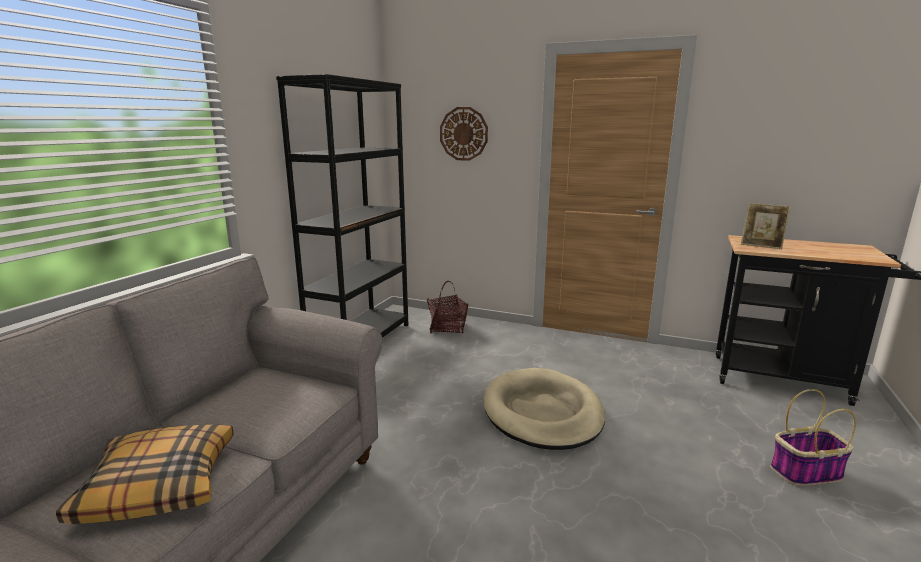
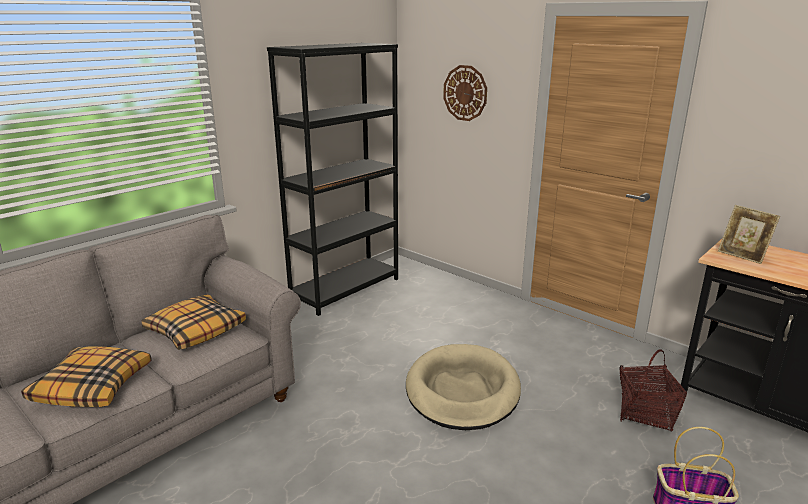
camera: 20 degrees right, 5 degrees up
(263, 392) = (195, 330): none -> pillow
(447, 328) = (432, 288): basket -> basket (645, 413)

